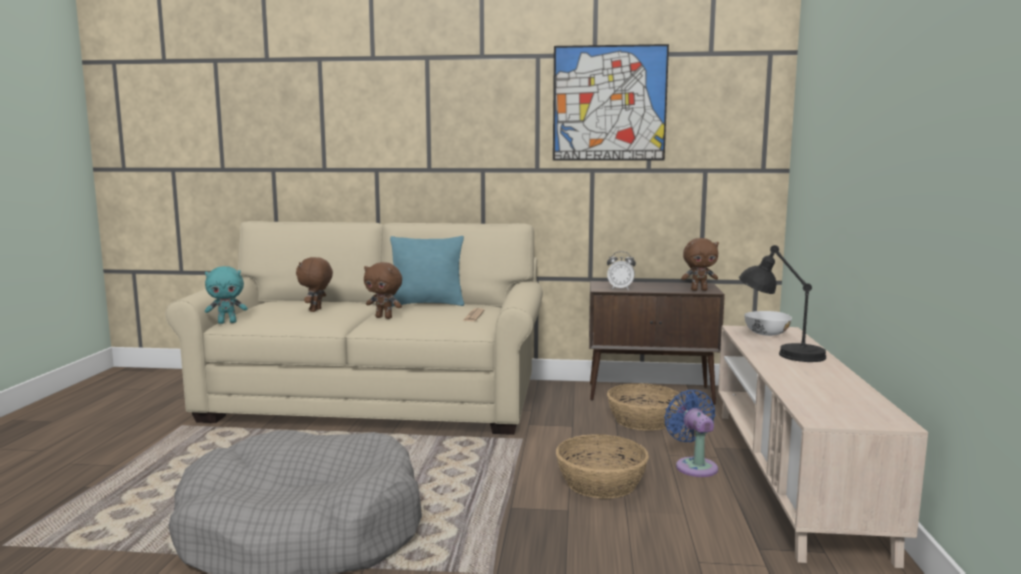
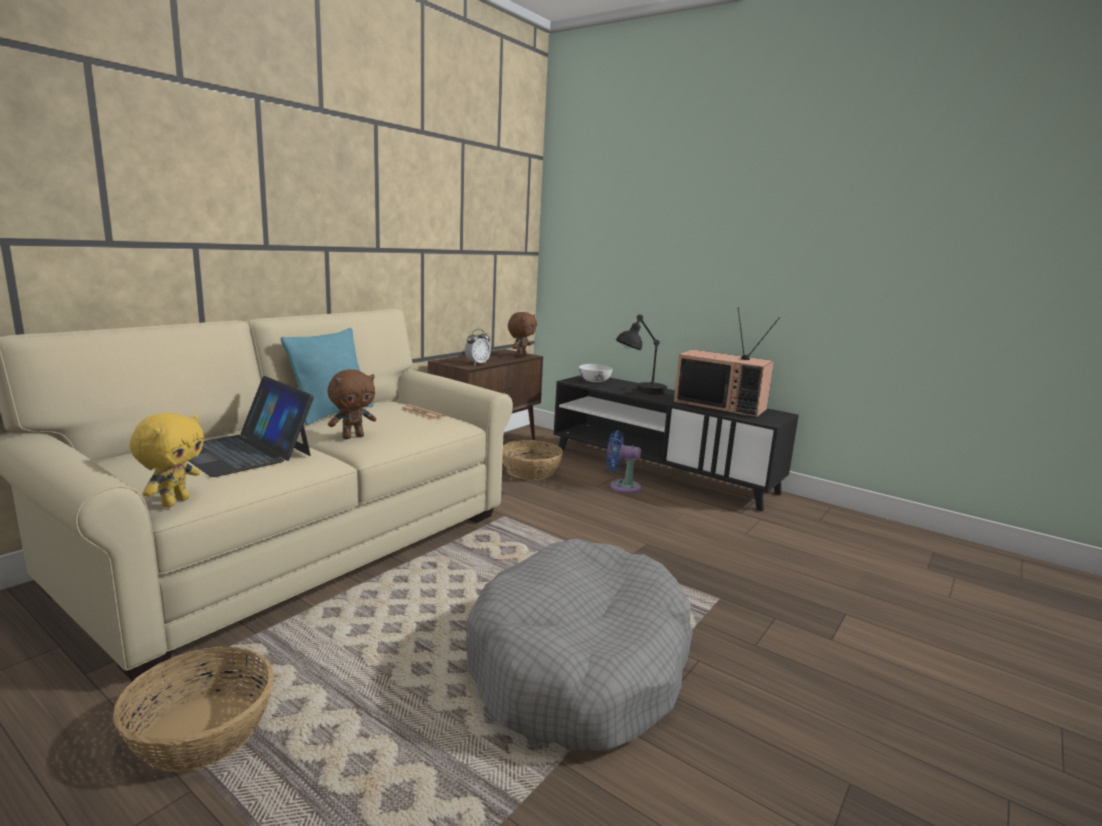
camera: 60 degrees left, 5 degrees up
(227, 322) = (174, 502): turquoise plush toy -> yellow plush toy
(316, 310) = (243, 451): brown plush toy -> laptop
(601, 483) = (616, 519): basket -> basket (201, 731)
(609, 103) = (436, 184): picture -> none
(792, 475) = (661, 471): beige tv stand -> black tv stand
(832, 390) = (721, 406): none -> television

